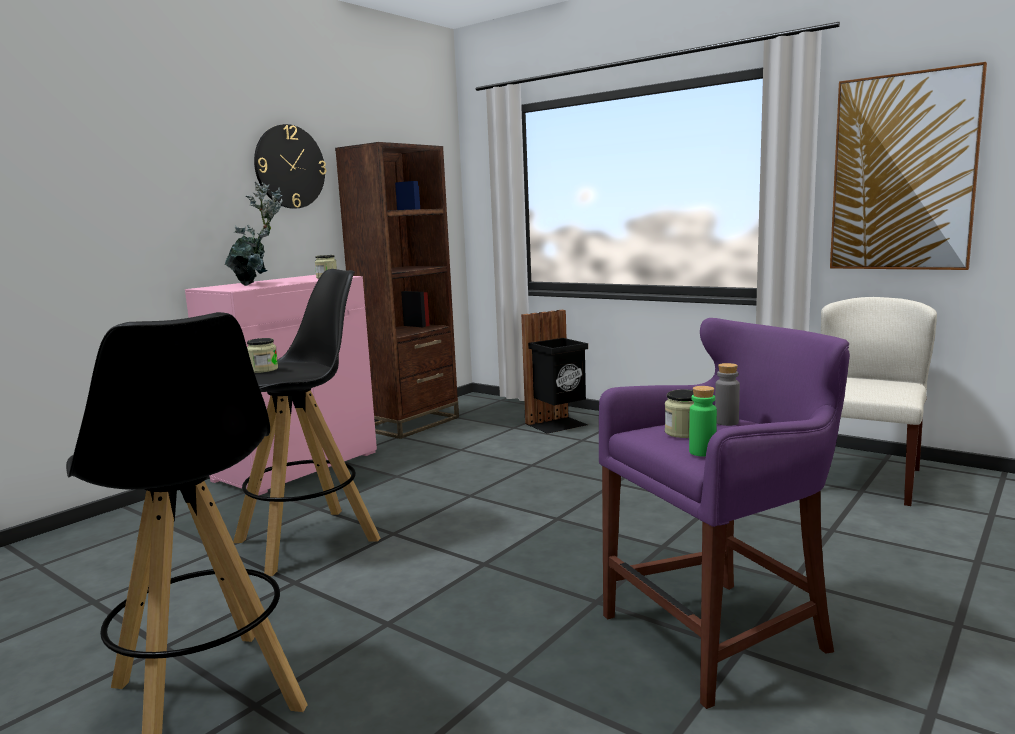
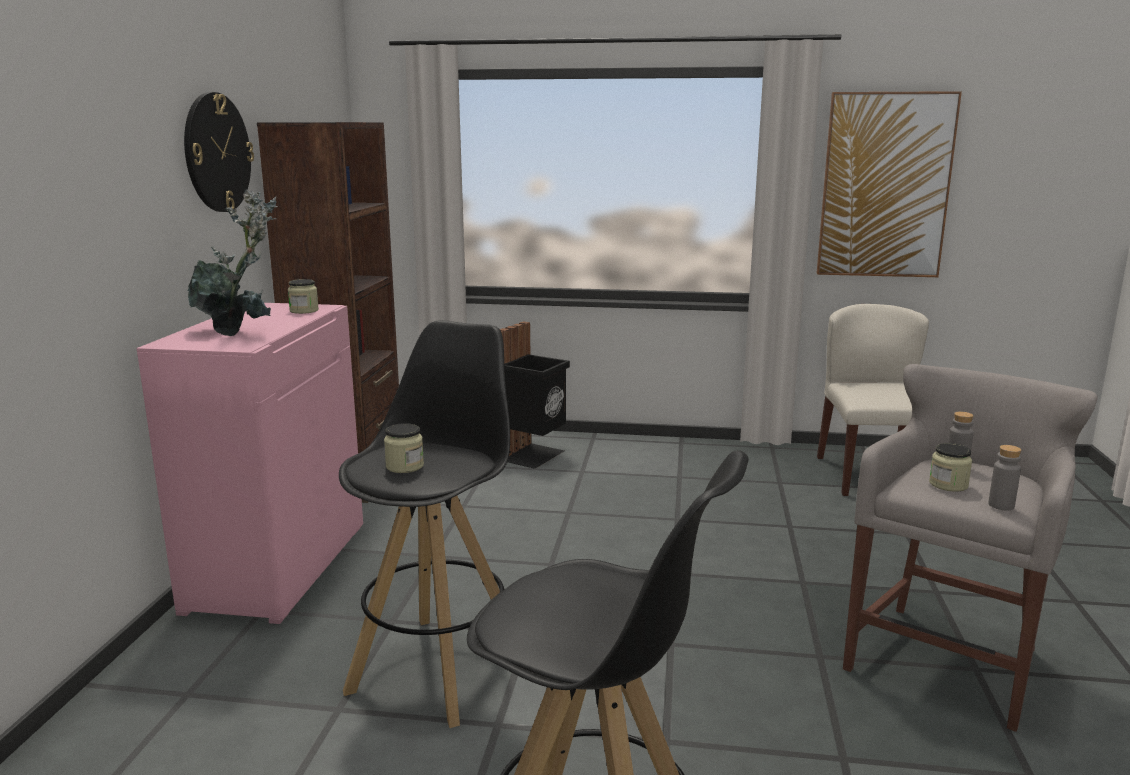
camera: 30 degrees left, 5 degrees up
(702, 452) = (1001, 505): green bottle -> grey bottle
(721, 633) = (946, 658): purple stool -> grey stool

